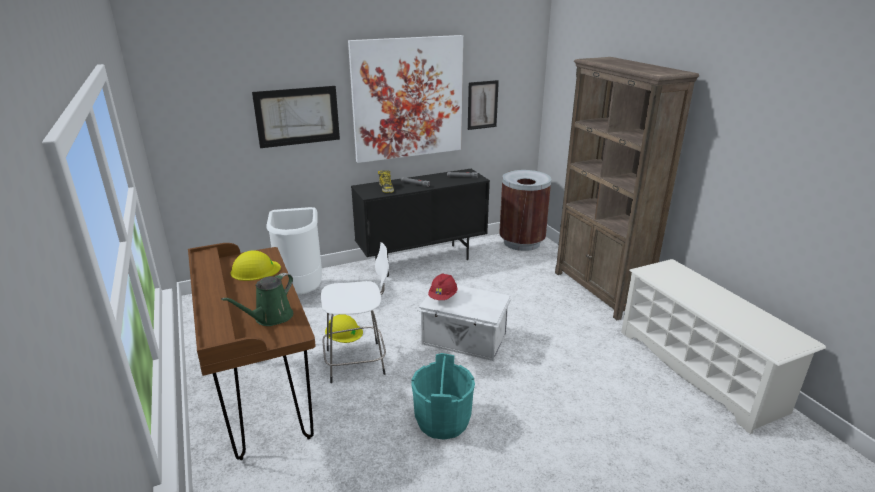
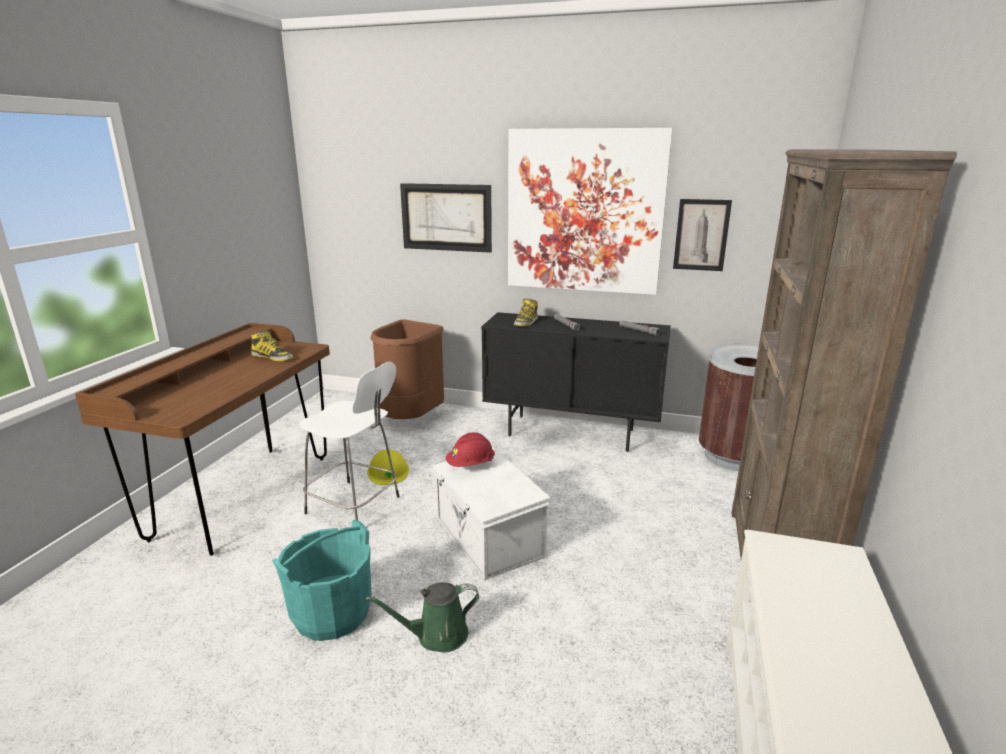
camera: 40 degrees right, 5 degrees down
(255, 270) = (273, 357): yellow hard hat -> boot
(270, 318) = (196, 397): green watering can -> green watering can (437, 635)
(301, 291) = (411, 420): white trash can -> brown trash can

